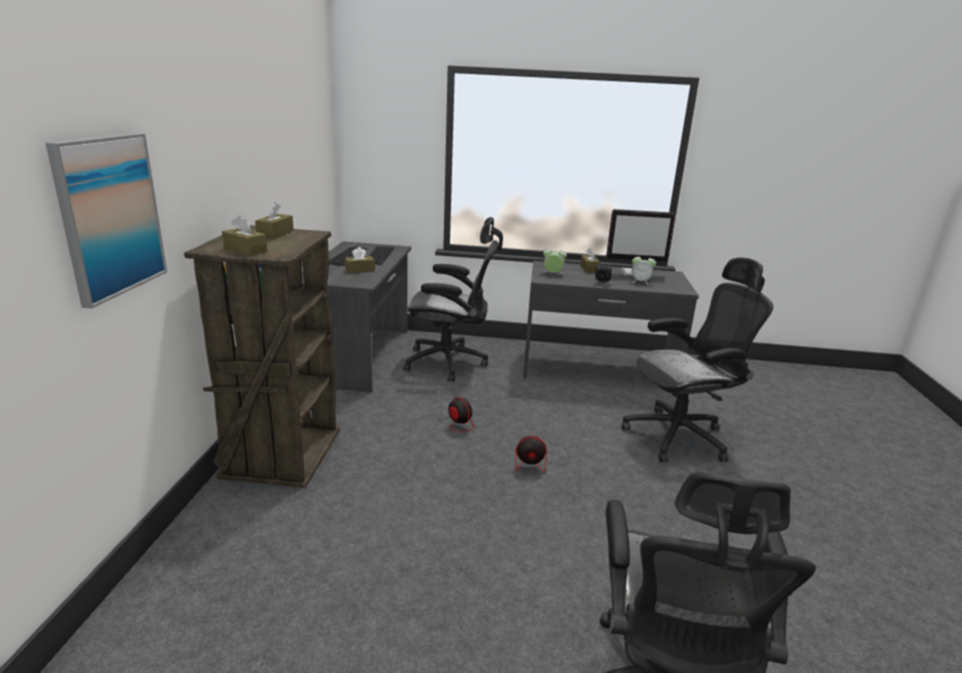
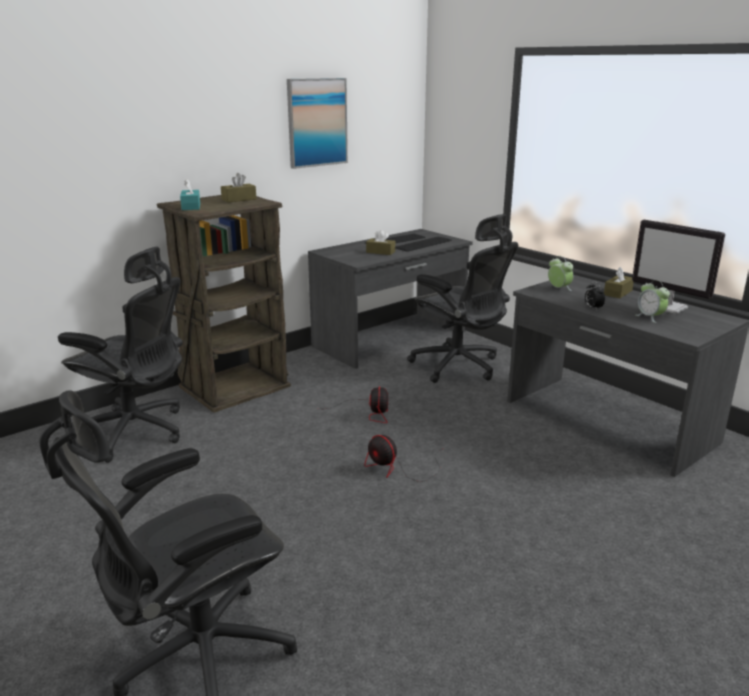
camera: 45 degrees right, 0 degrees up
(110, 216) = (84, 168): picture -> picture (317, 122)
(245, 250) = (191, 206): brown tissue box -> turquoise tissue box
(681, 436) = (589, 514): office chair -> office chair (136, 433)

